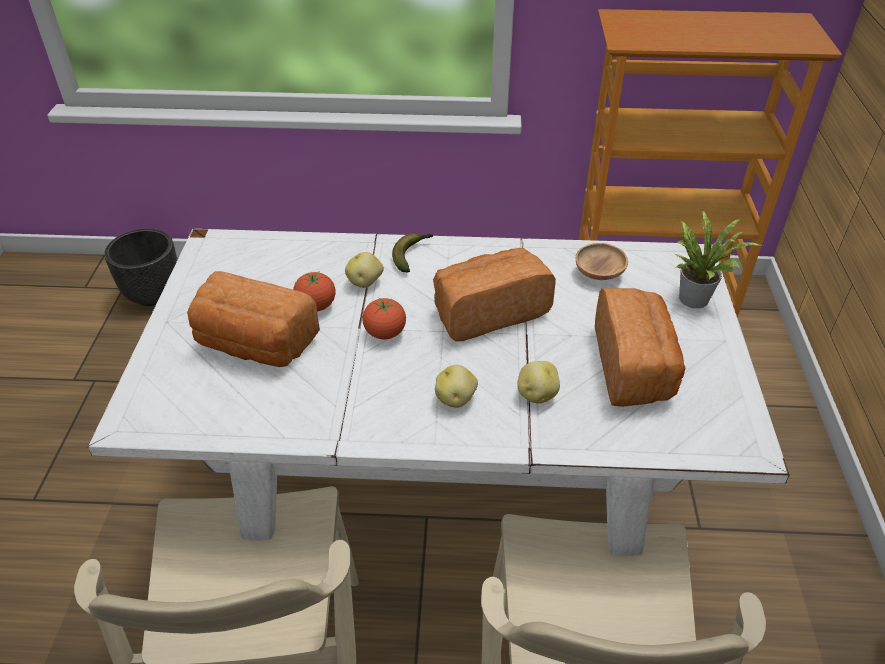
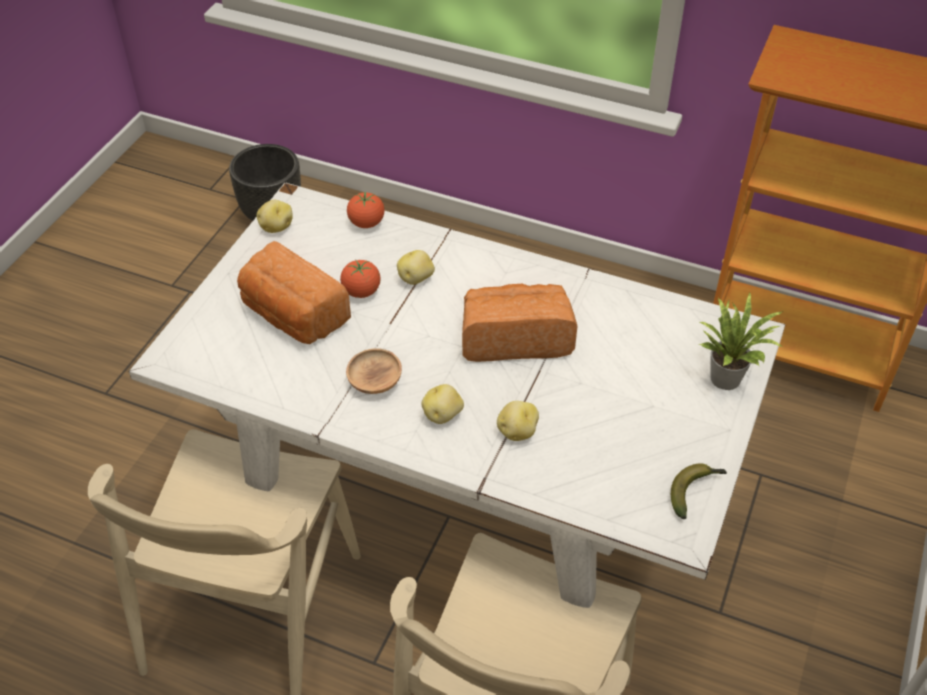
camera: 20 degrees right, 5 degrees up
(200, 269) = (276, 227): none -> potato
(385, 333) = (410, 335): tomato -> tomato (366, 223)
(412, 255) = (473, 261): banana -> banana (695, 491)
(599, 273) = (645, 326): brown bowl -> brown bowl (375, 382)
(634, 367) = (623, 431): bread -> none

